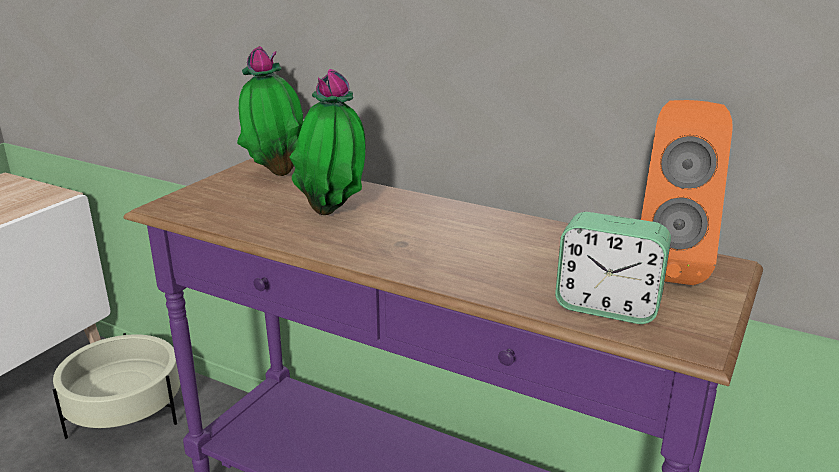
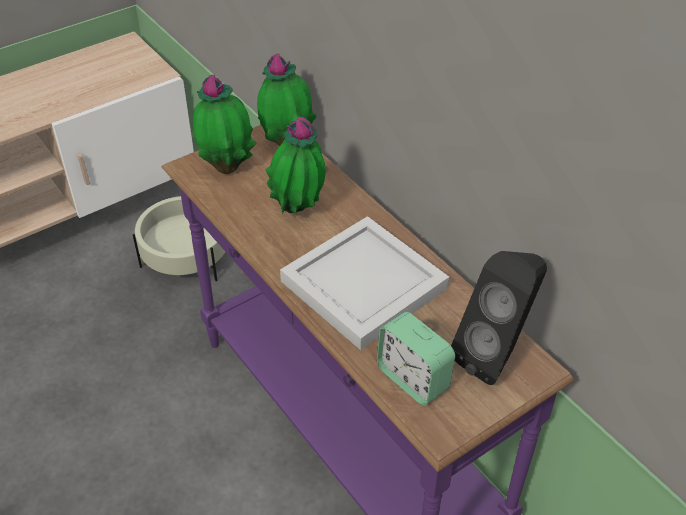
camera: 25 degrees right, 20 degrees up
(216, 199) = (227, 167): none -> potted plant
(468, 250) = (363, 287): none -> white tray
(670, 267) = (495, 356): orange speaker -> black speaker

